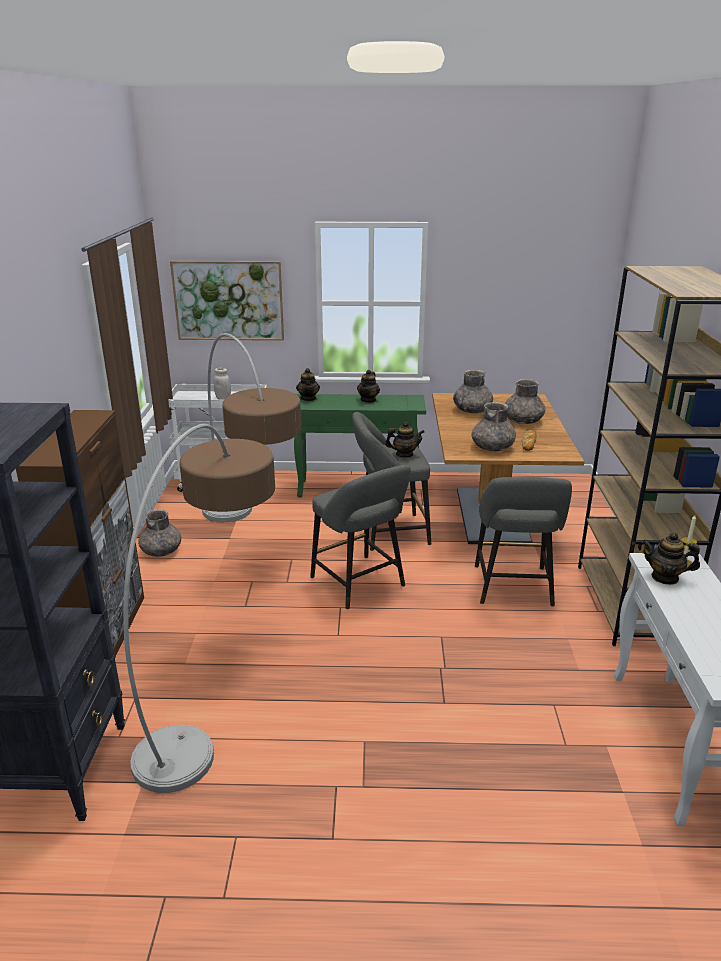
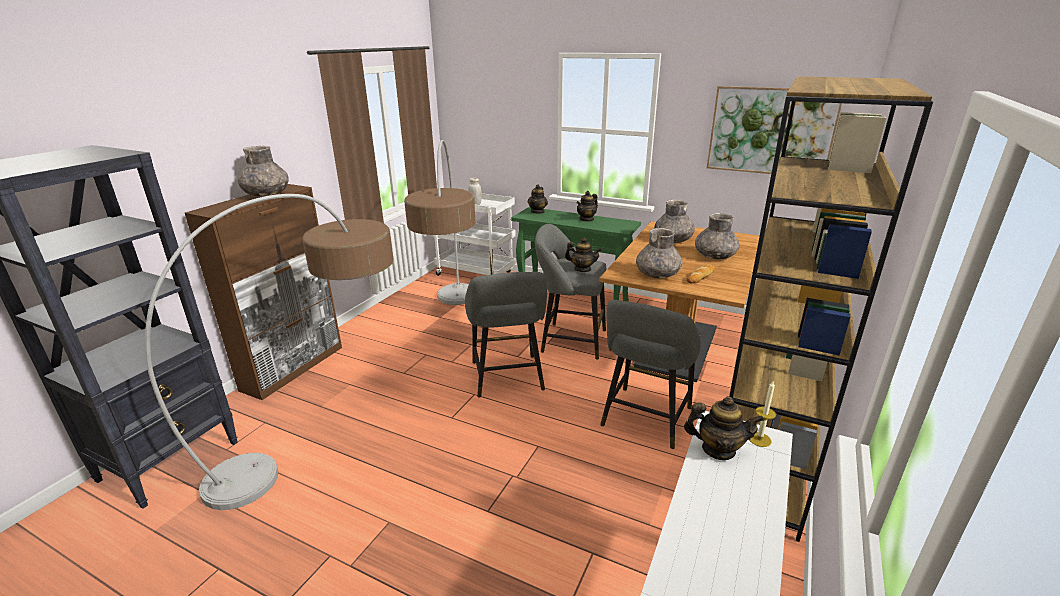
camera: 25 degrees right, 0 degrees up
(162, 551) = (385, 316): grey vase -> grey vase (267, 194)
(228, 300) = (489, 122): picture -> picture (771, 131)
(665, 577) = (718, 449): teapot -> teapot turned 150 degrees clockwise

